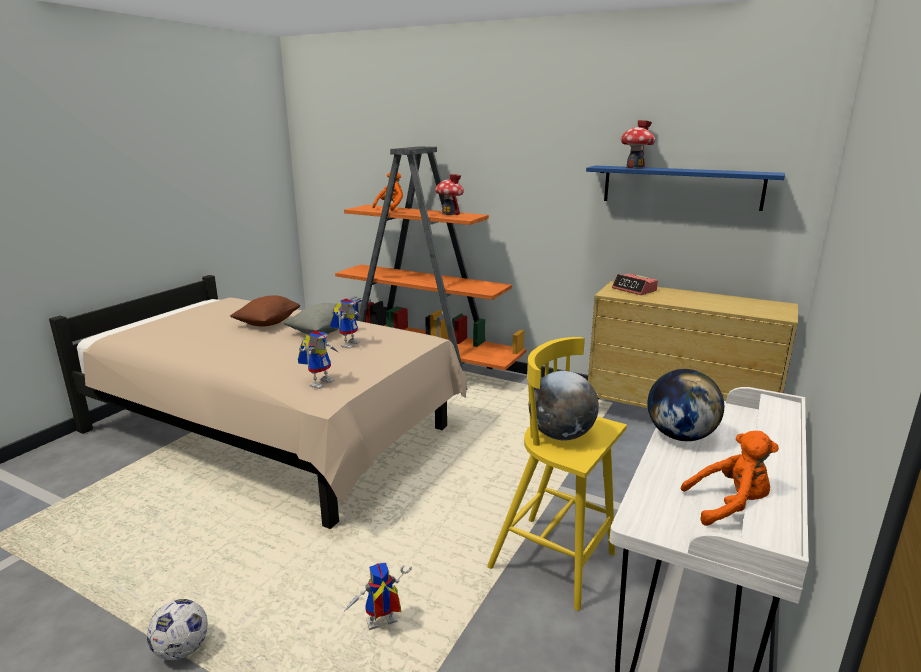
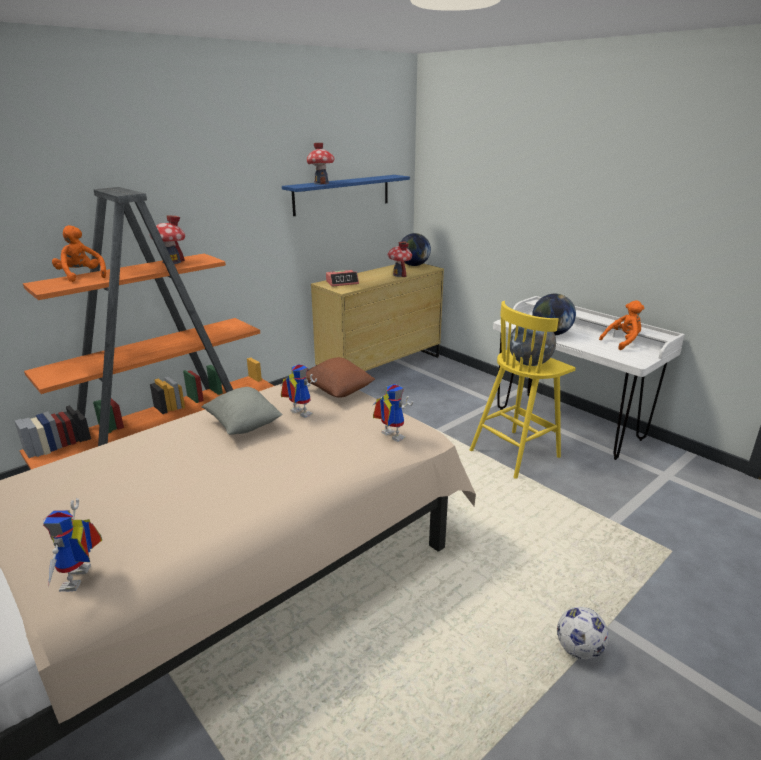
camera: 70 degrees left, 5 degrees up
(268, 323) = (169, 457): brown pillow -> brown pillow (337, 391)
(380, 627) = (565, 535): toy robot -> toy robot (80, 581)
(714, 306) = (399, 275): none -> toy house
(729, 506) = (622, 342): orange plush toy -> orange plush toy turned 45 degrees clockwise
(774, 307) = (414, 265): none -> globe

